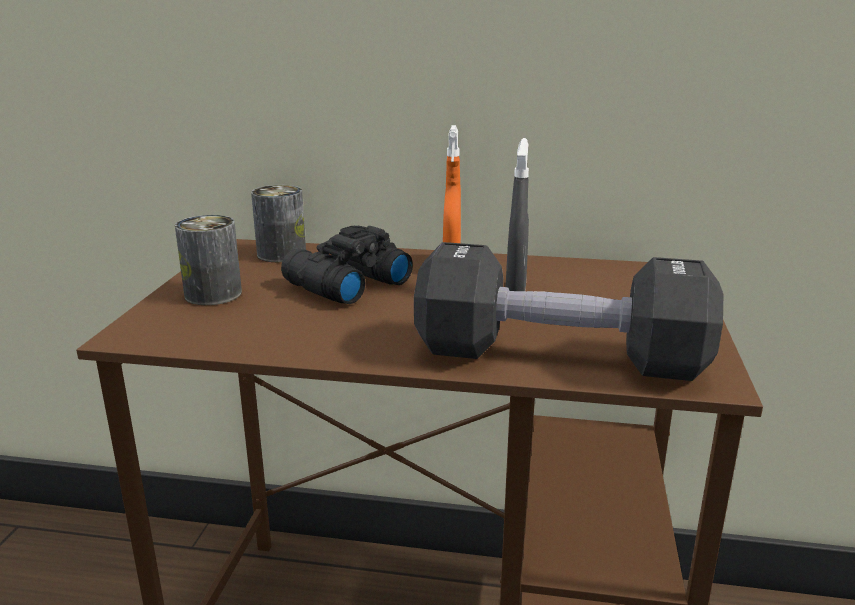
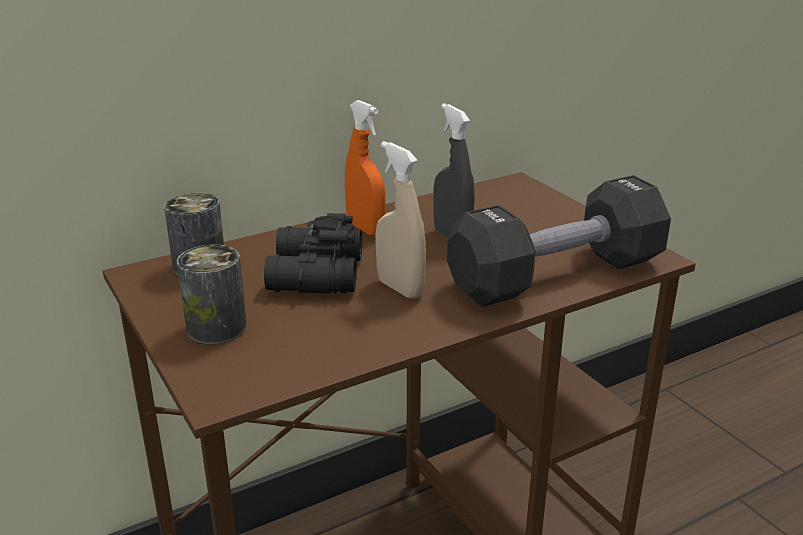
camera: 40 degrees left, 5 degrees up
(391, 315) = (400, 288): none -> beige spray bottle

